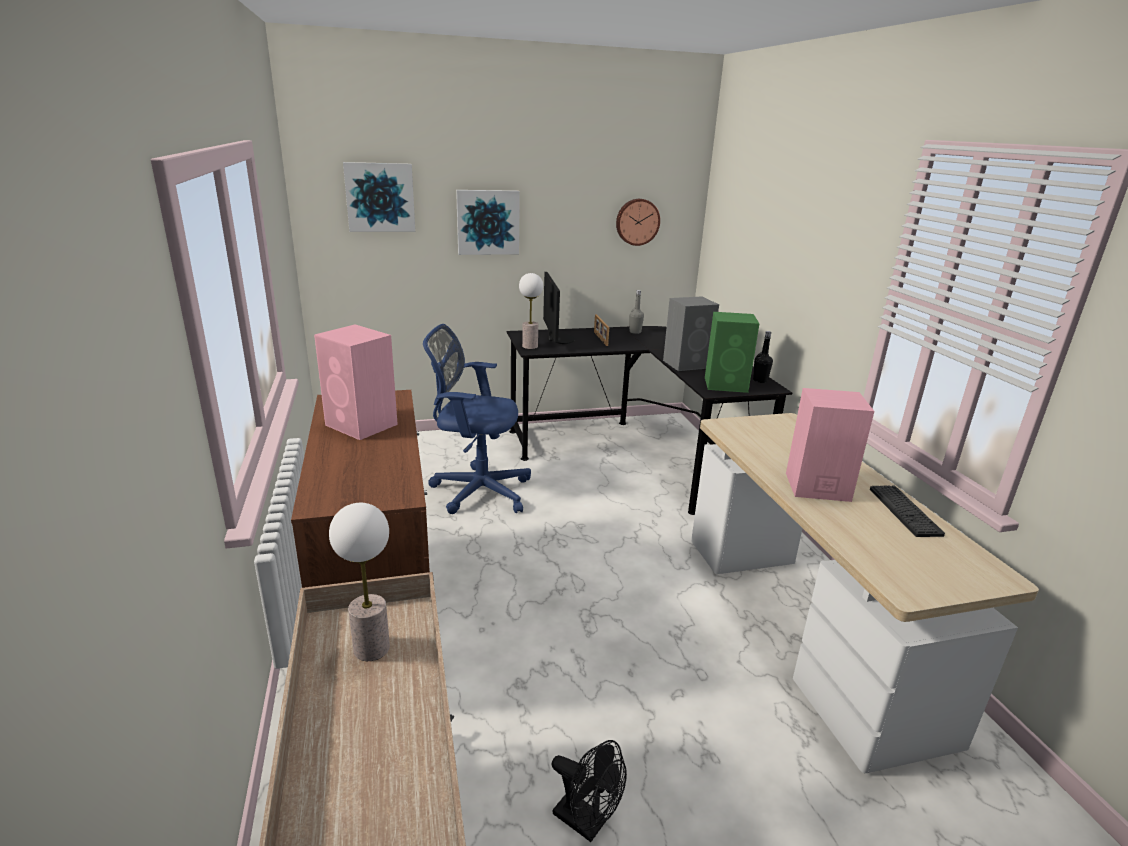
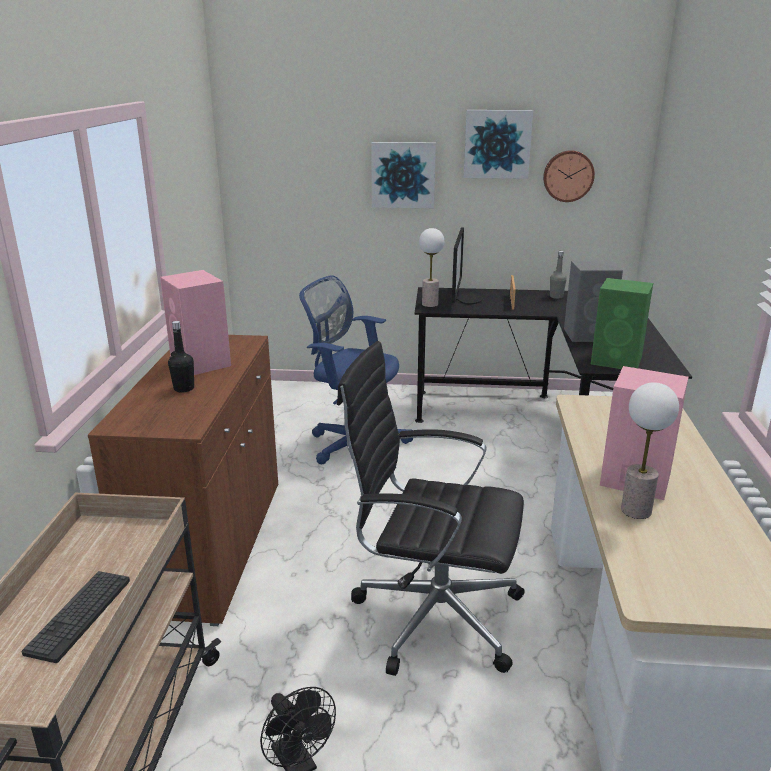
camera: 20 degrees right, 0 degrees up
(371, 648) = (108, 552): table lamp -> table lamp (635, 510)
(380, 197) = (298, 149): picture -> picture (497, 144)
(632, 642) = (432, 615): none -> black office chair
(760, 380) = (662, 360): black bottle -> black bottle (184, 388)
(904, 511) = (722, 519): keyboard -> keyboard (79, 615)

